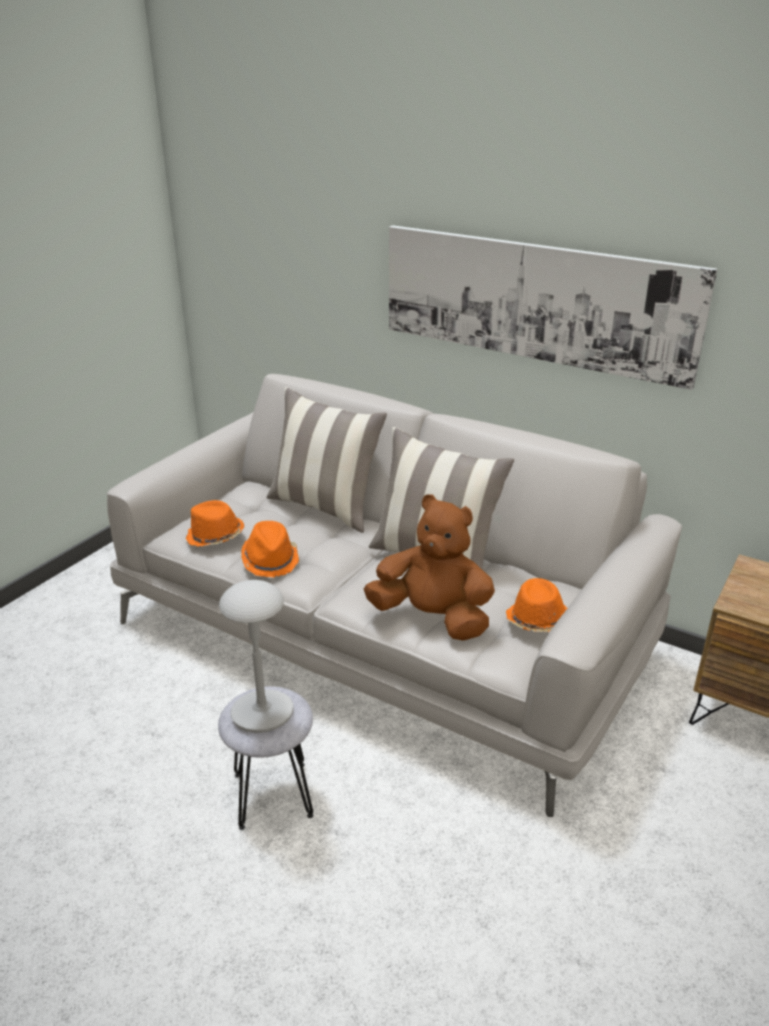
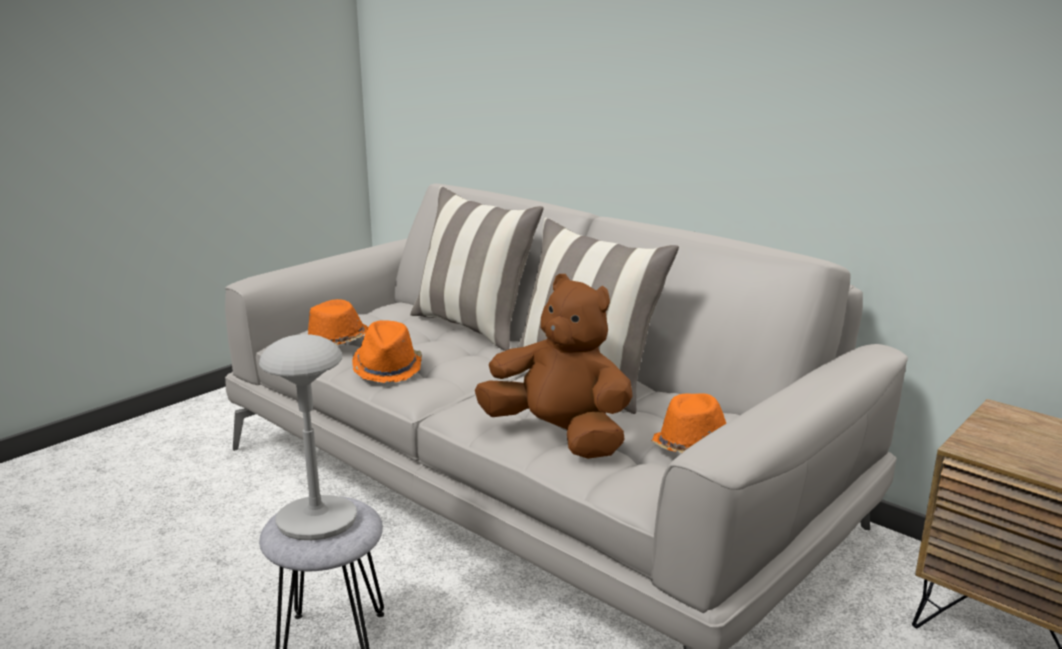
camera: 10 degrees right, 10 degrees down
(535, 301) = (727, 80): picture -> none

